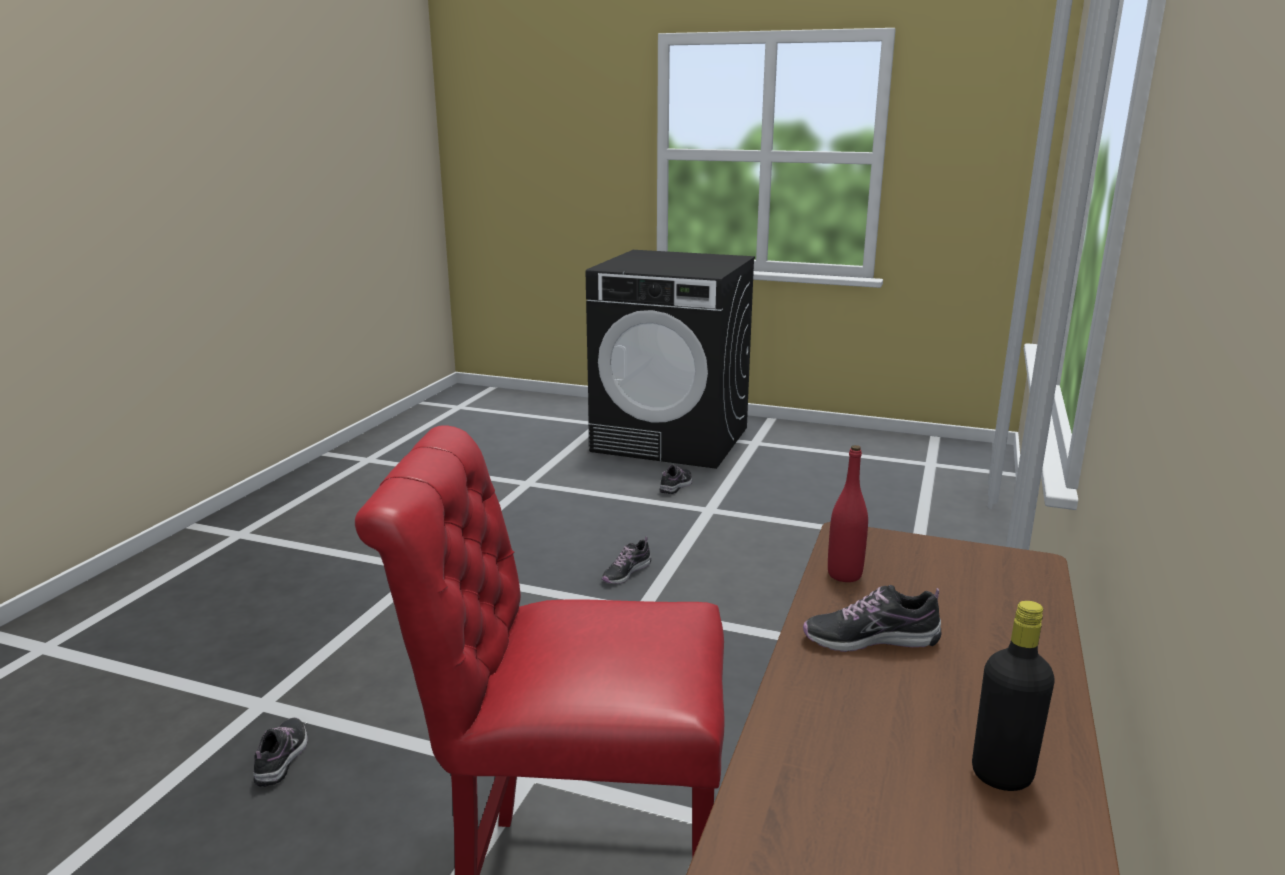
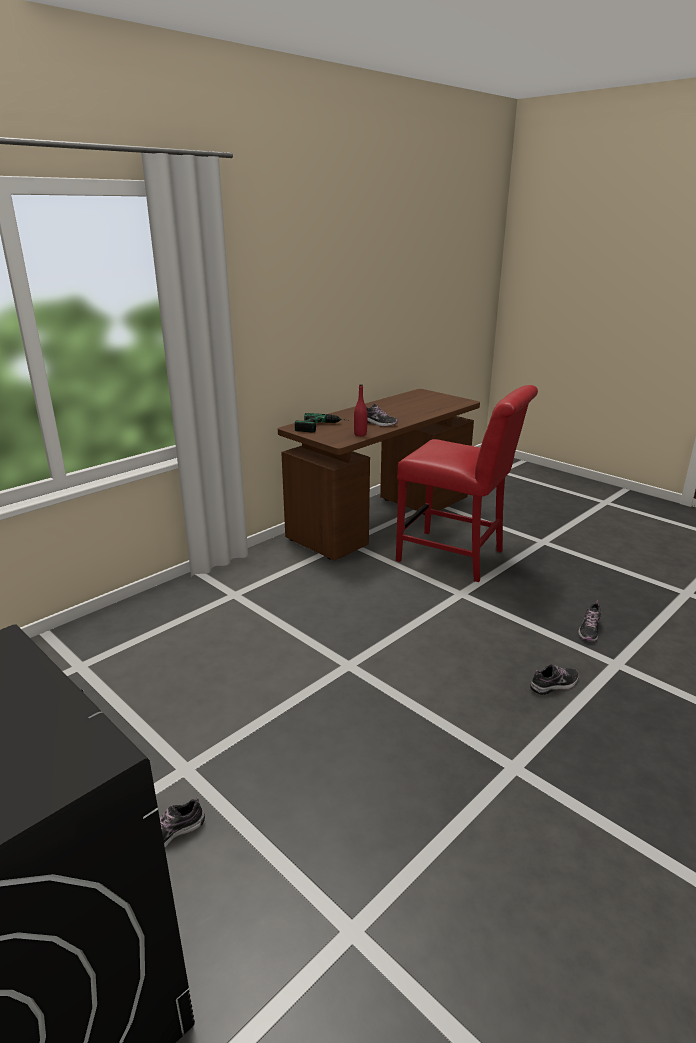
camera: 155 degrees left, 5 degrees up
(626, 572) = (335, 704): shoe -> shoe (554, 685)
(976, 584) = (322, 427): none -> power drill
(1001, 775) = (383, 406): black bottle -> none

